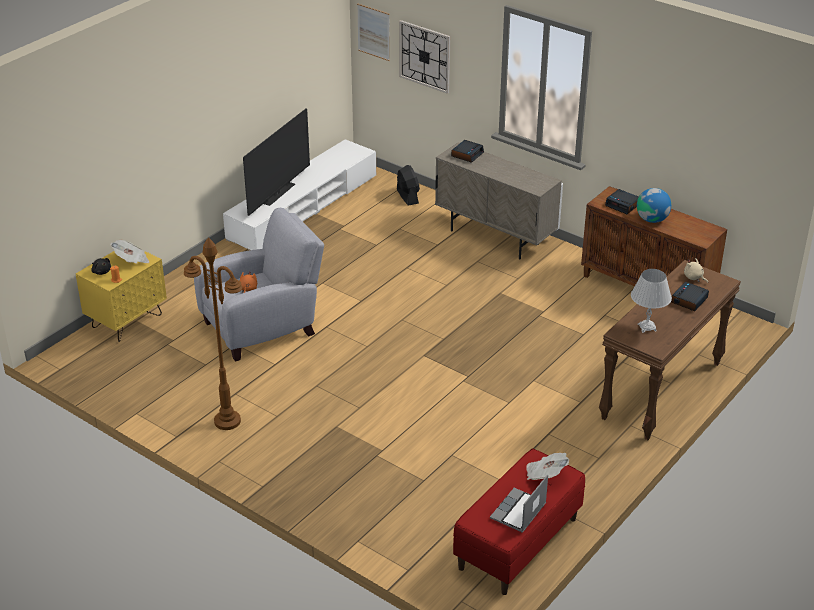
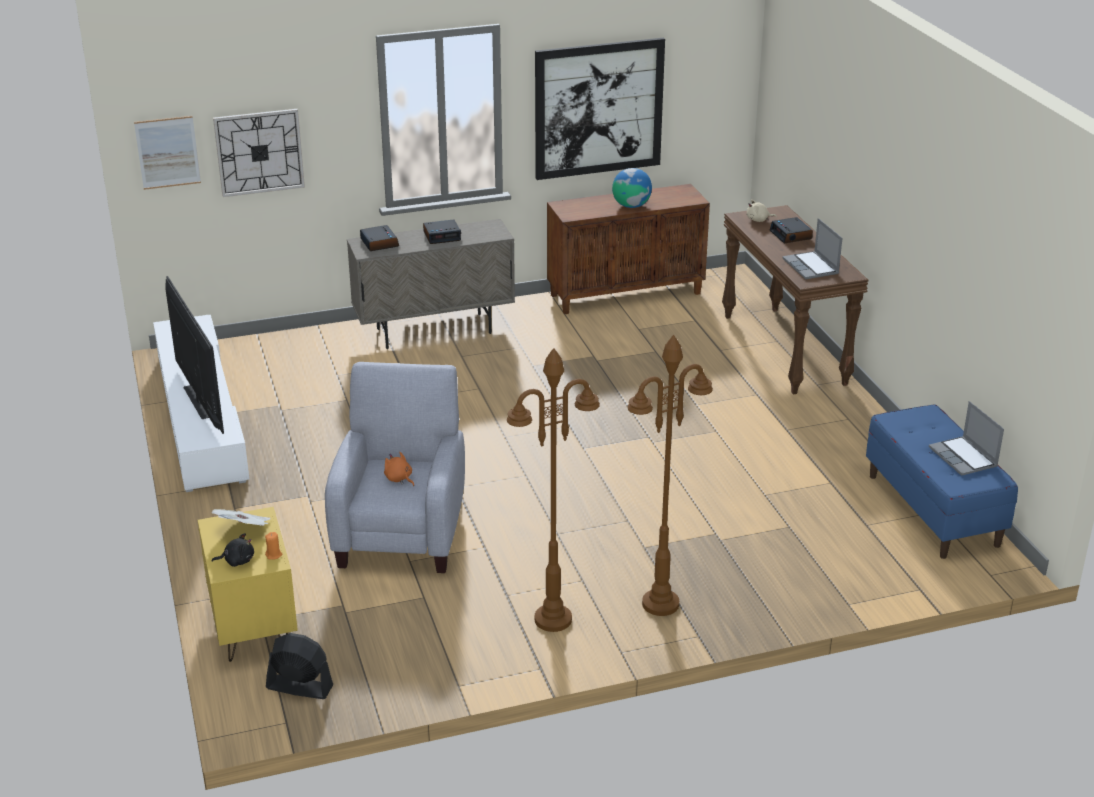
camera: 55 degrees left, 5 degrees down
(281, 457) = (660, 604): none -> brown floor lamp
(407, 196) = (283, 347): black fan -> black fan (299, 687)
(518, 544) = (933, 510): red bench -> blue bench
(545, 474) = (920, 423): newspaper -> none
(623, 205) = (589, 208): alarm clock -> alarm clock (442, 236)
(647, 327) = (811, 267): white table lamp -> laptop
(659, 131) = (598, 108): none -> picture

